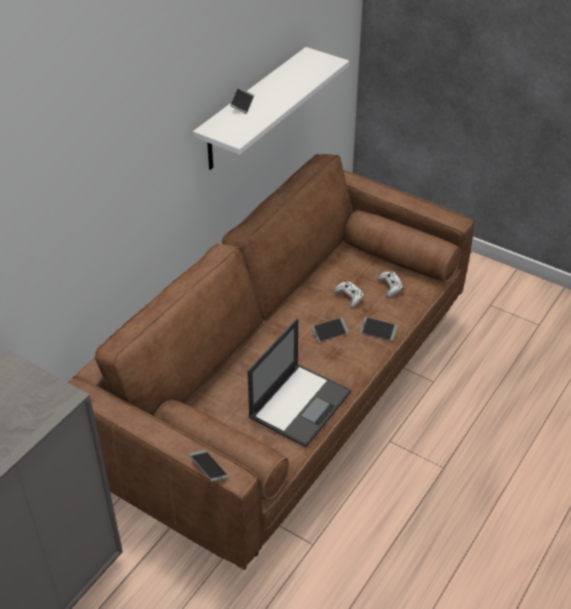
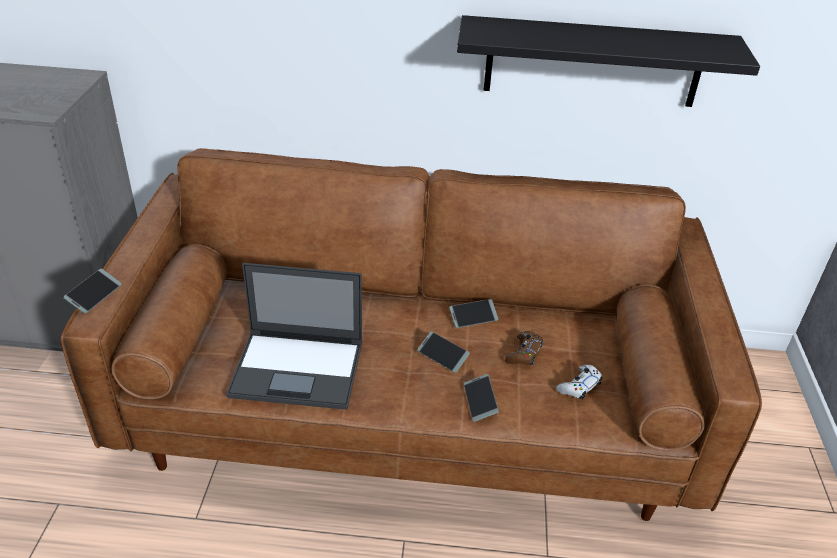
camera: 60 degrees right, 5 degrees down
(242, 104) = (552, 26): phone -> phone (473, 317)
(253, 110) = (593, 62): white shelf -> black shelf
(349, 296) = (524, 353): white game controller -> brown game controller

